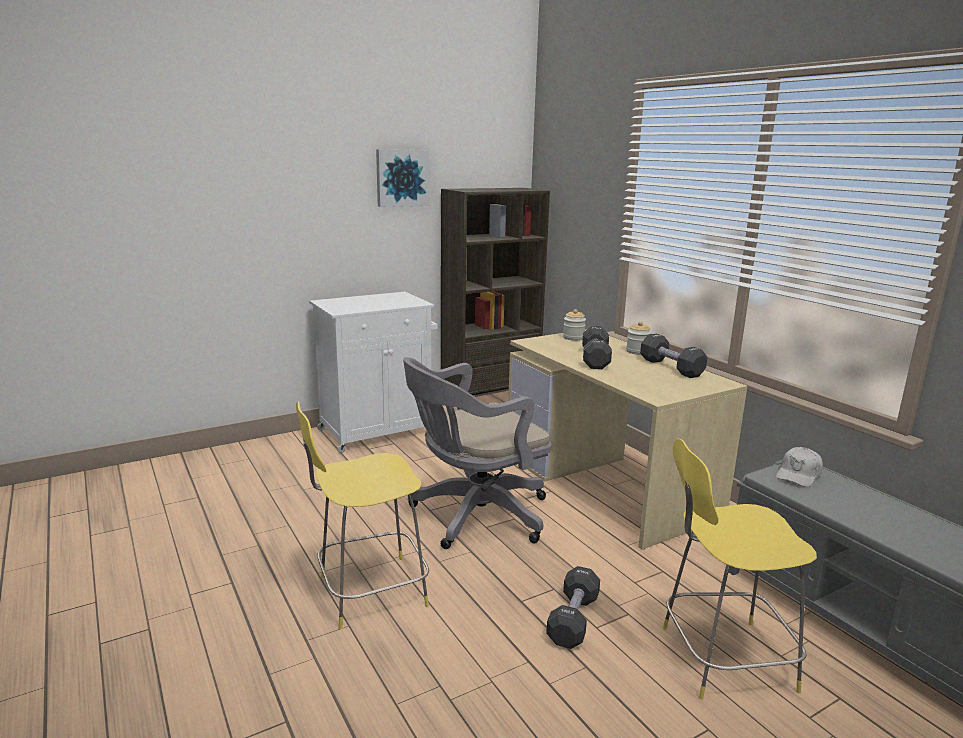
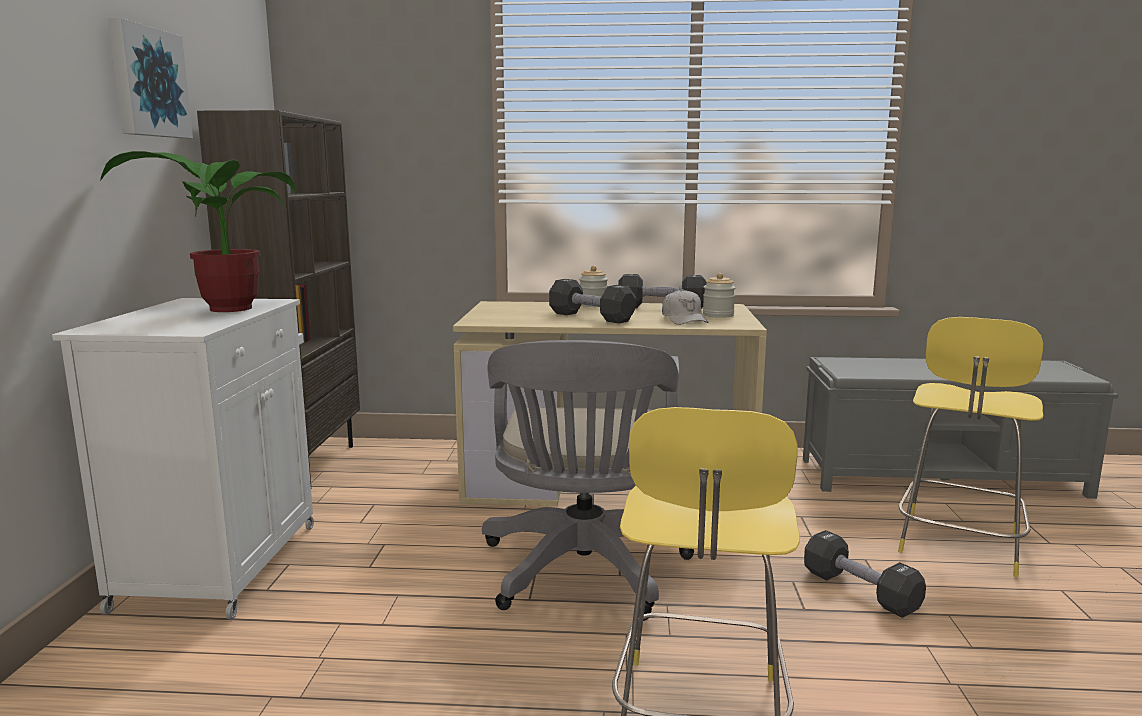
camera: 55 degrees left, 5 degrees down
(388, 302) = (221, 309): none -> potted plant
(573, 338) = (501, 309): jar -> jar (718, 315)
(798, 475) = (852, 366): white cap -> white cap (684, 319)

